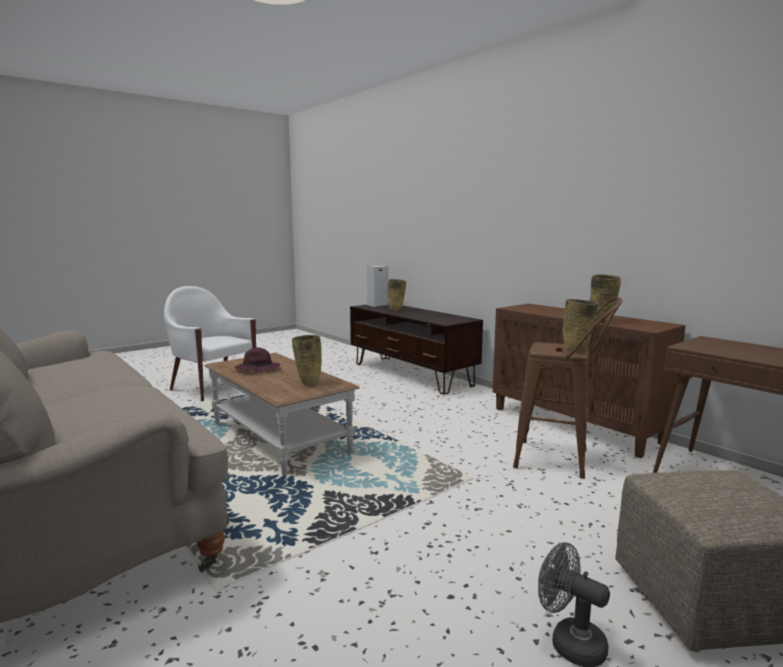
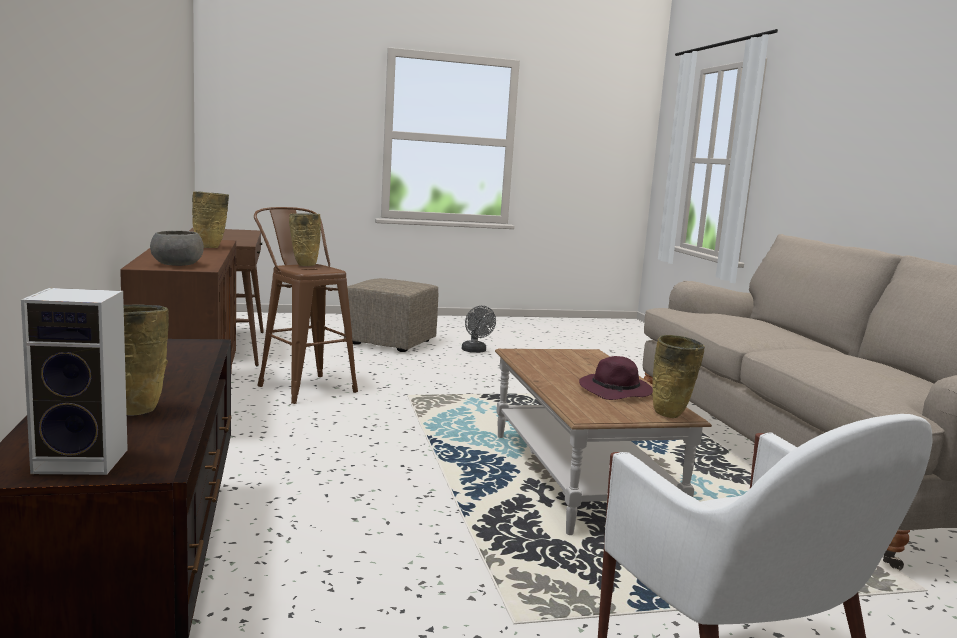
camera: 155 degrees left, 0 degrees up
(308, 383) = (552, 360): beige vase -> beige vase (670, 415)
(528, 308) = (177, 264): none -> grey bowl

